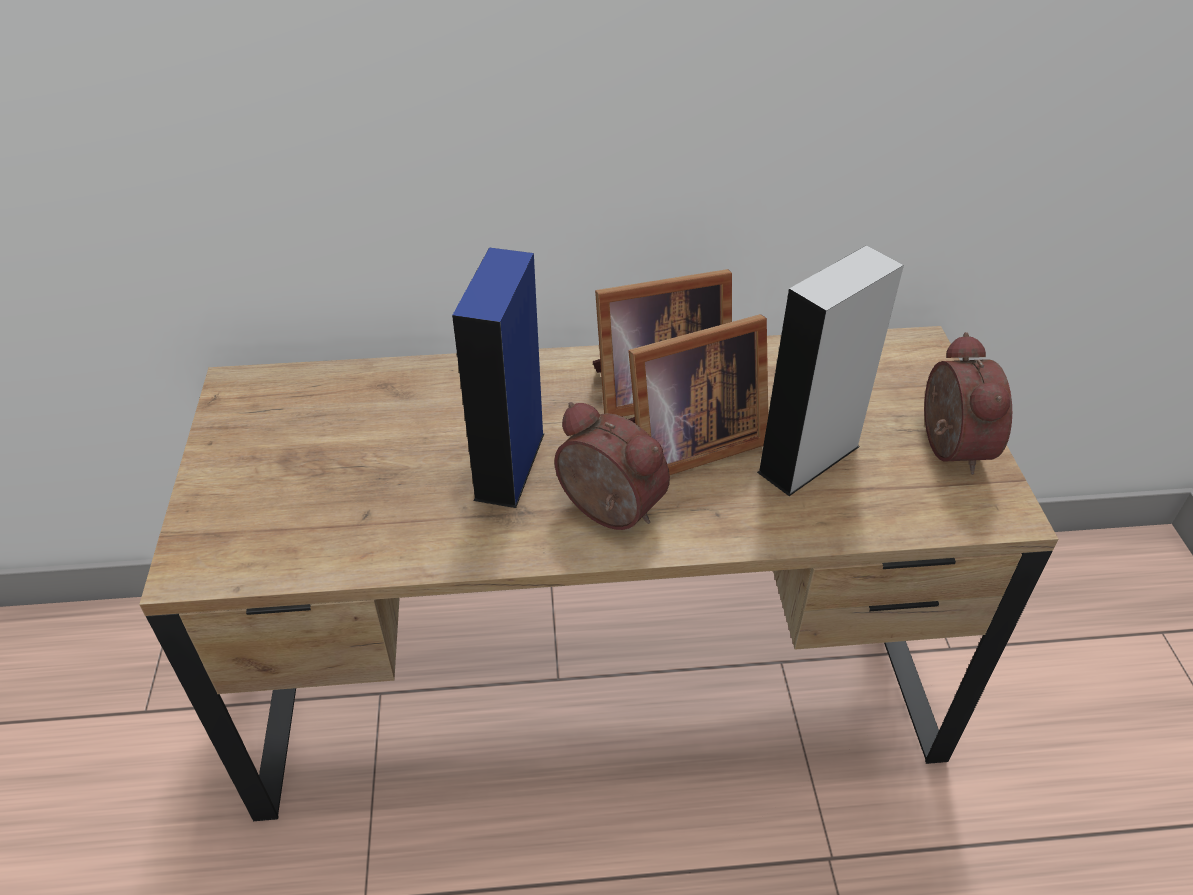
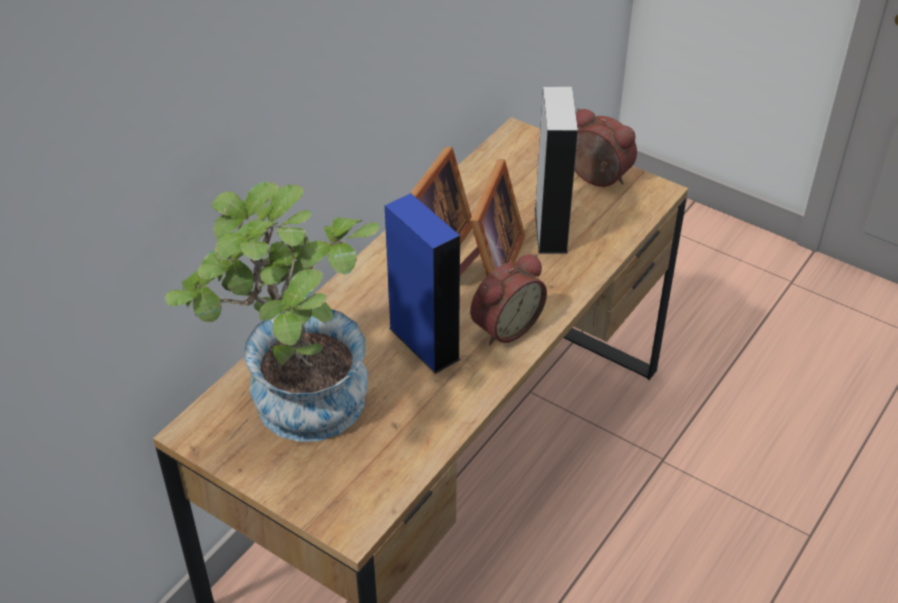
camera: 50 degrees left, 0 degrees up
(324, 432) = (296, 409): none -> potted plant
(606, 512) = (504, 326): alarm clock -> alarm clock turned 150 degrees clockwise

